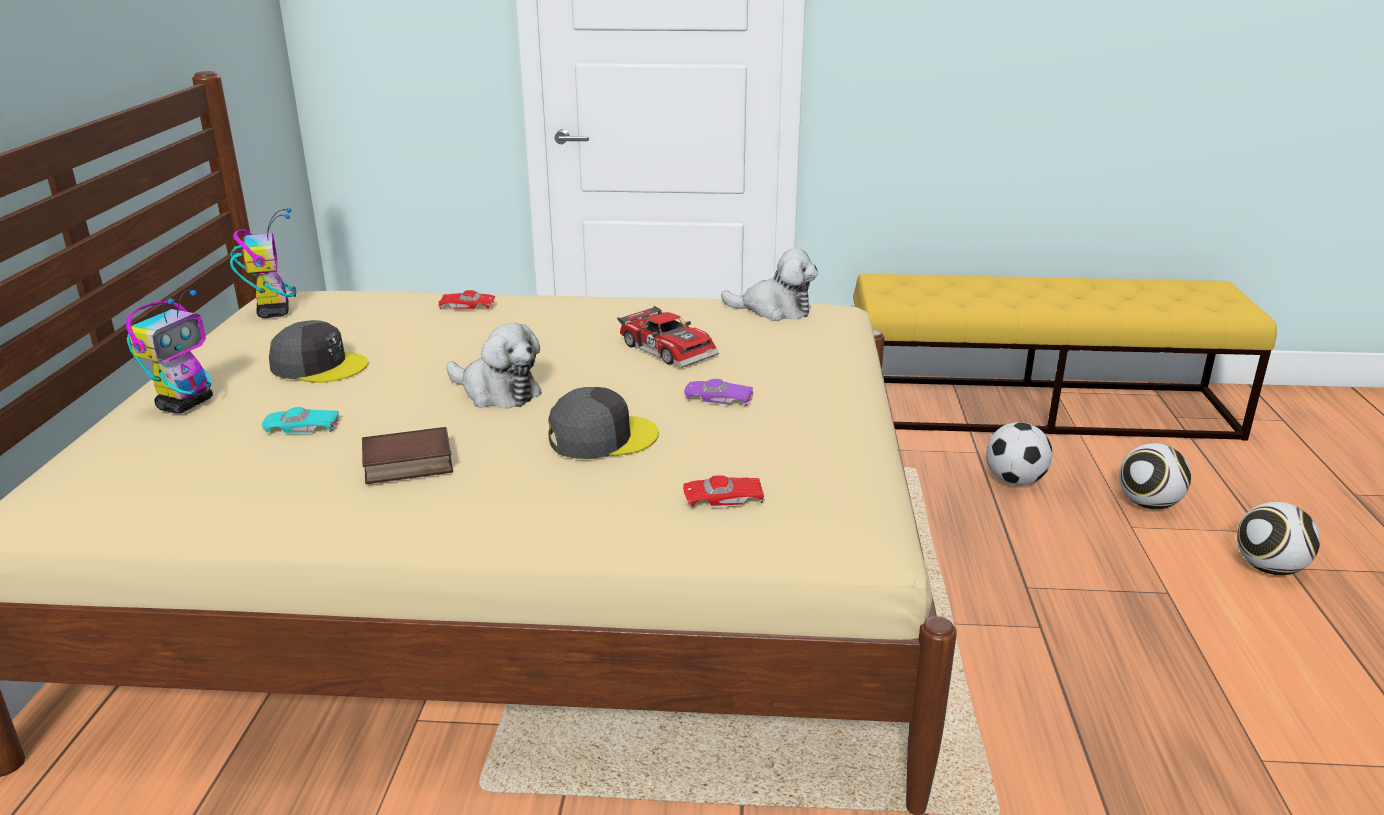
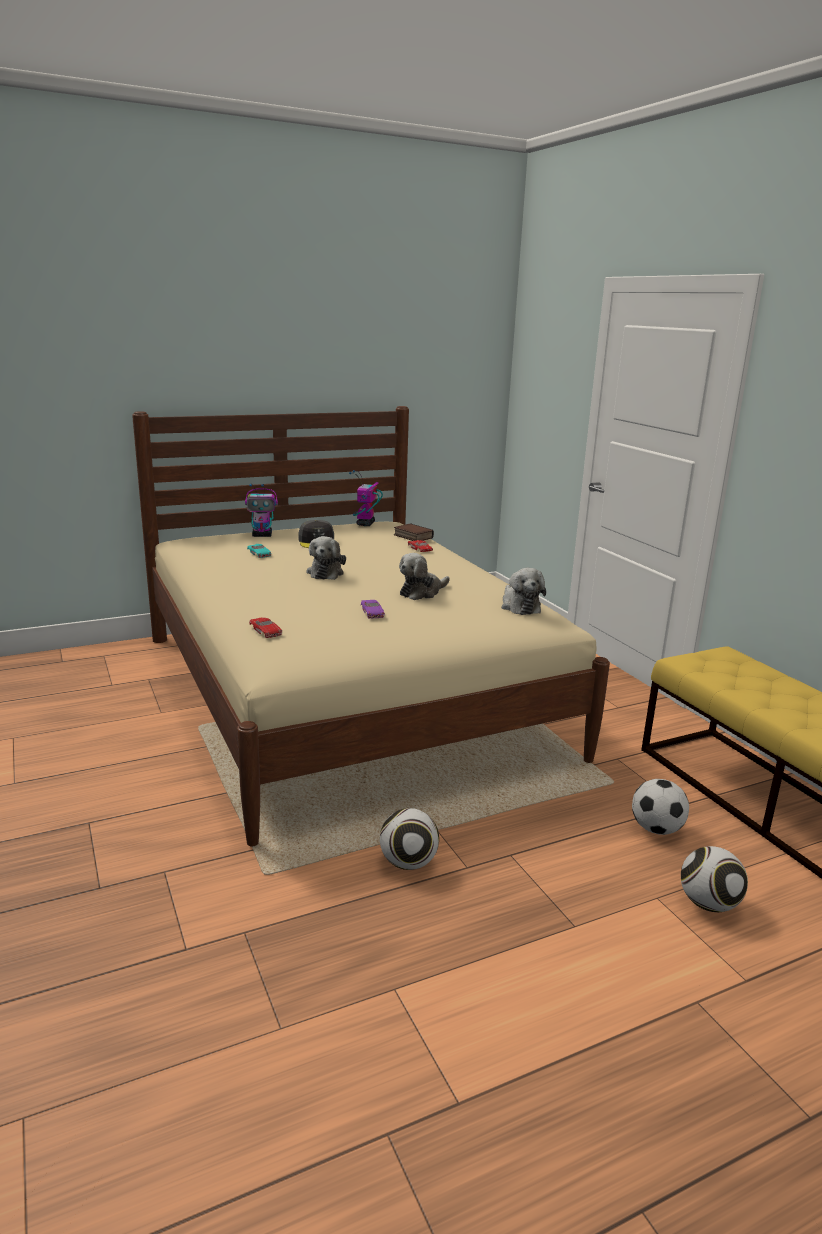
camera: 60 degrees right, 5 degrees down
(273, 311) = (365, 524): toy robot -> toy robot turned 150 degrees clockwise
(407, 465) = (241, 574): book -> book (412, 536)
(601, 437) = (300, 598): grey cap -> none
(670, 348) = (422, 592): toy car -> plush toy
(1269, 568) = (681, 987): football -> football (408, 863)

